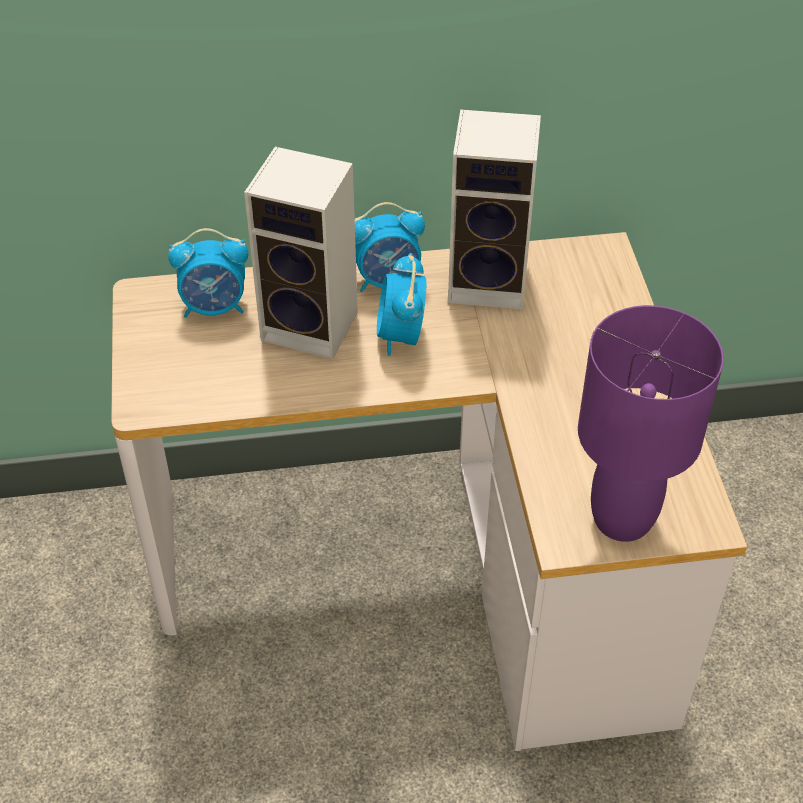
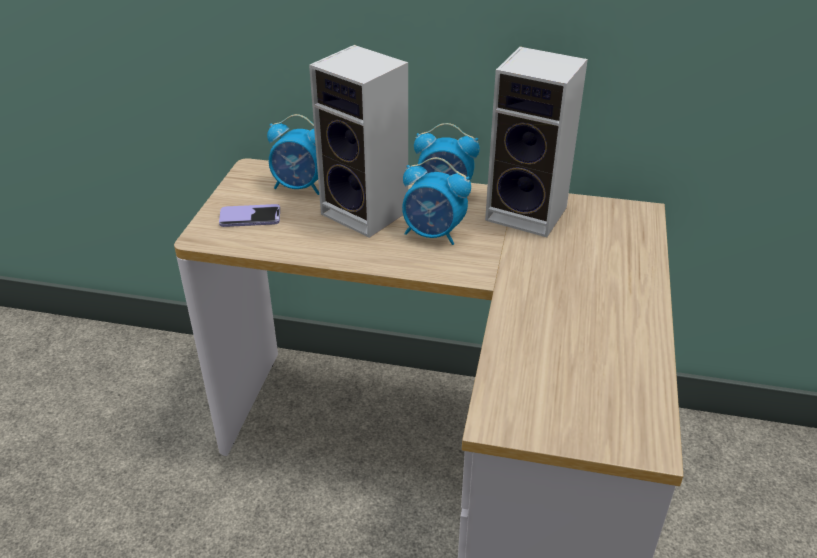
camera: 20 degrees right, 10 degrees down
(180, 366) = (250, 217): none -> phone
(401, 336) = (433, 234): alarm clock -> alarm clock turned 90 degrees counterclockwise
(621, 519) = (560, 417): purple table lamp -> none

